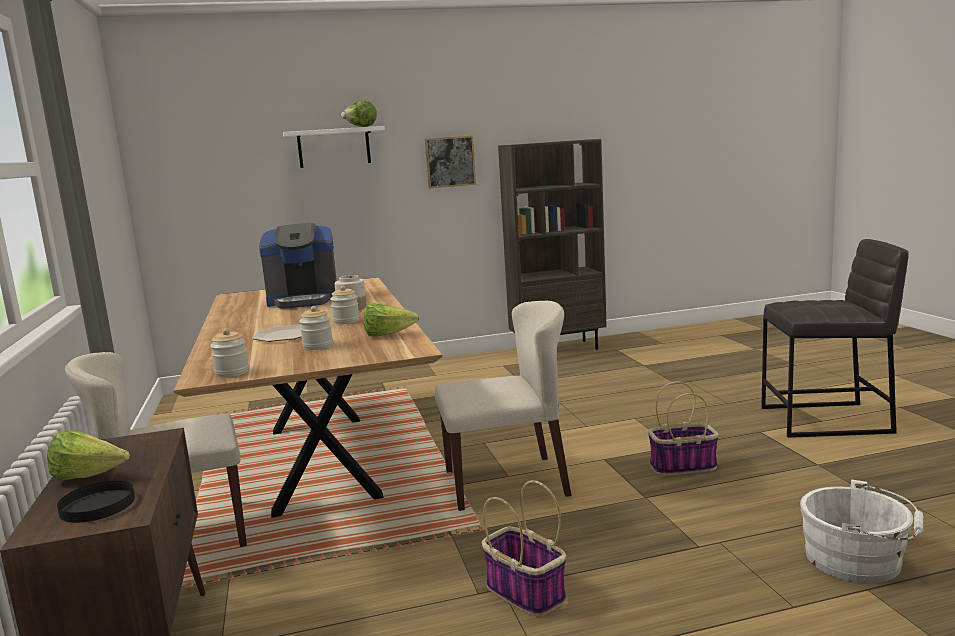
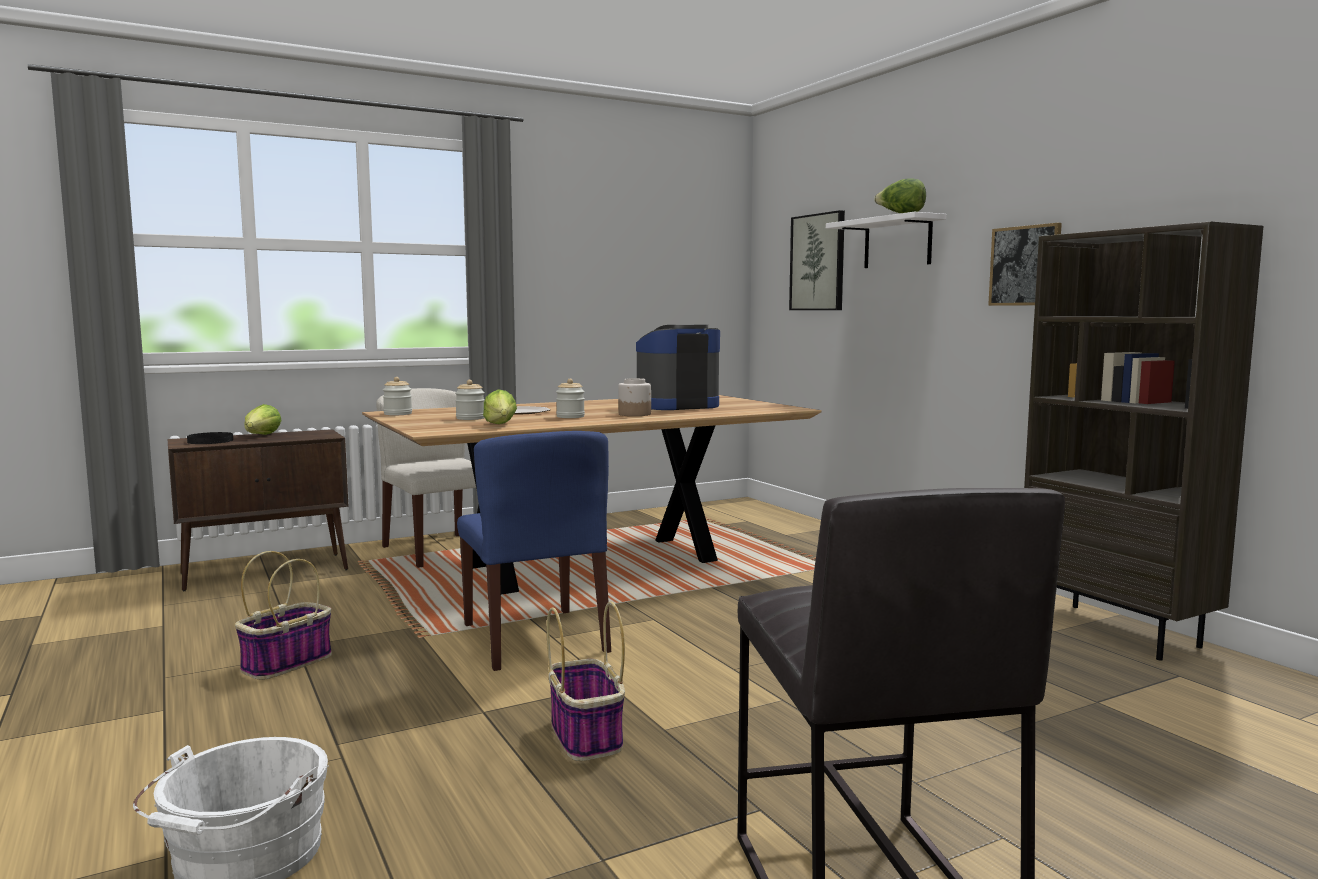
camera: 75 degrees right, 5 degrees down
(237, 164) = (818, 262): none -> picture
(304, 300) = (677, 406): coffee machine -> coffee machine turned 90 degrees clockwise
(506, 482) = (535, 638): beige chair -> blue chair

